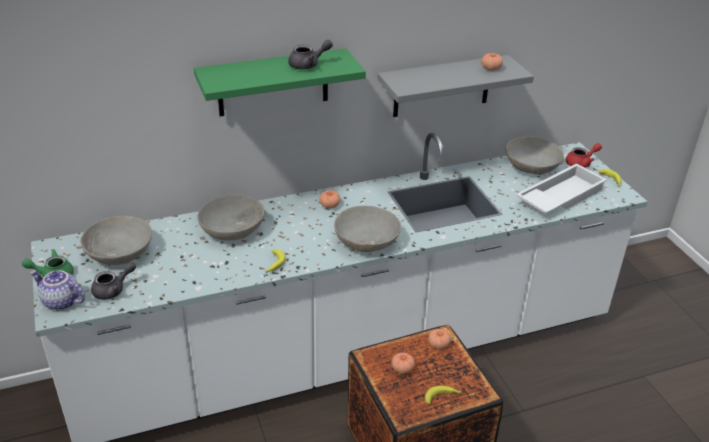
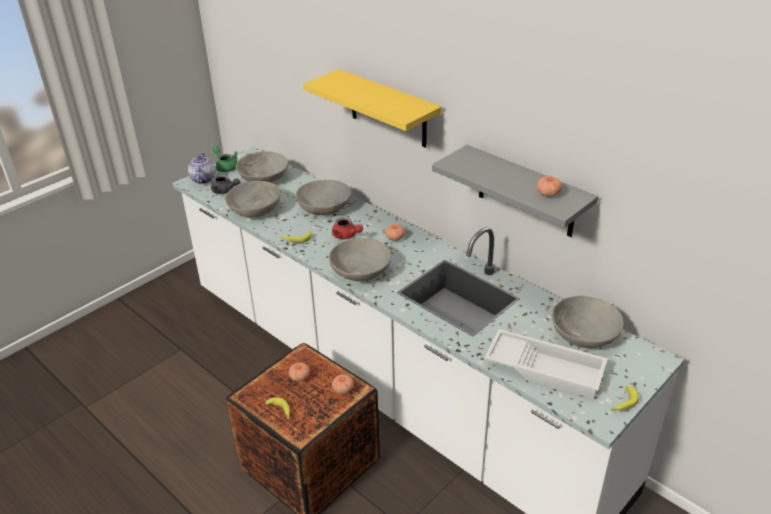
camera: 65 degrees right, 0 degrees up
(182, 277) = (254, 209): none -> grey bowl
(273, 83) = (388, 109): green shelf -> yellow shelf
(308, 65) = (389, 101): grey teapot -> none
(581, 163) = (635, 370): red teapot -> red teapot (346, 236)

